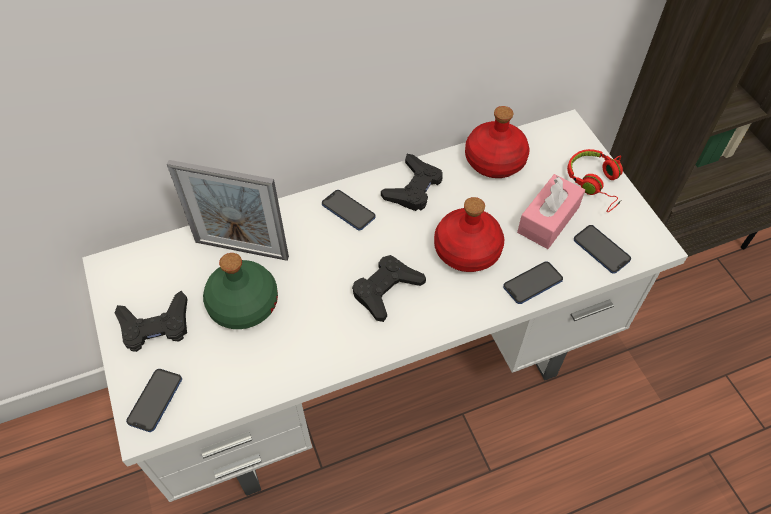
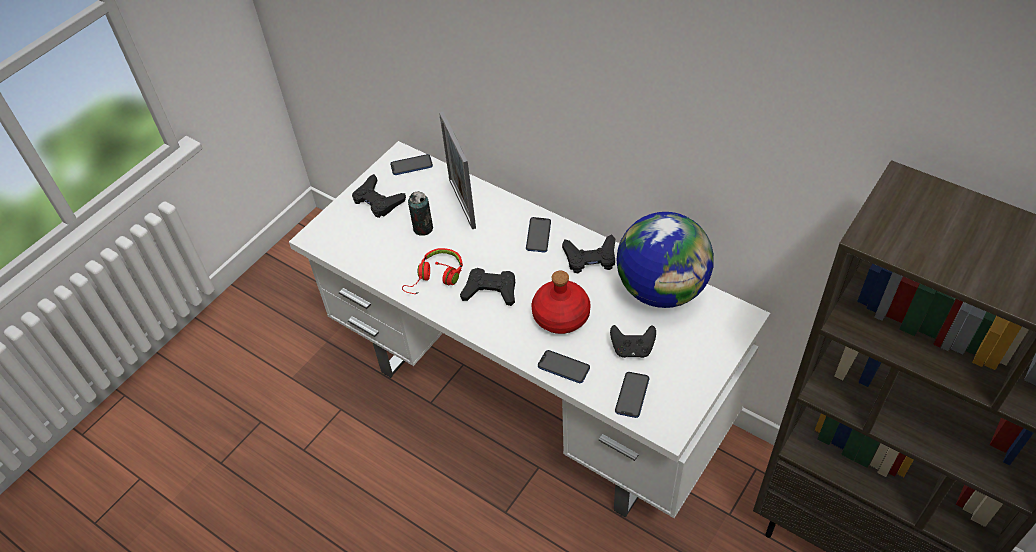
camera: 60 degrees right, 5 degrees down
(155, 400) = (332, 231): phone -> phone (411, 165)
(242, 304) = (423, 228): green bottle -> can
(494, 160) = (662, 289): red bottle -> globe
(548, 220) = (632, 349): pink tissue box -> black game controller
(596, 184) = (698, 363): red headphones -> red headphones (436, 277)

